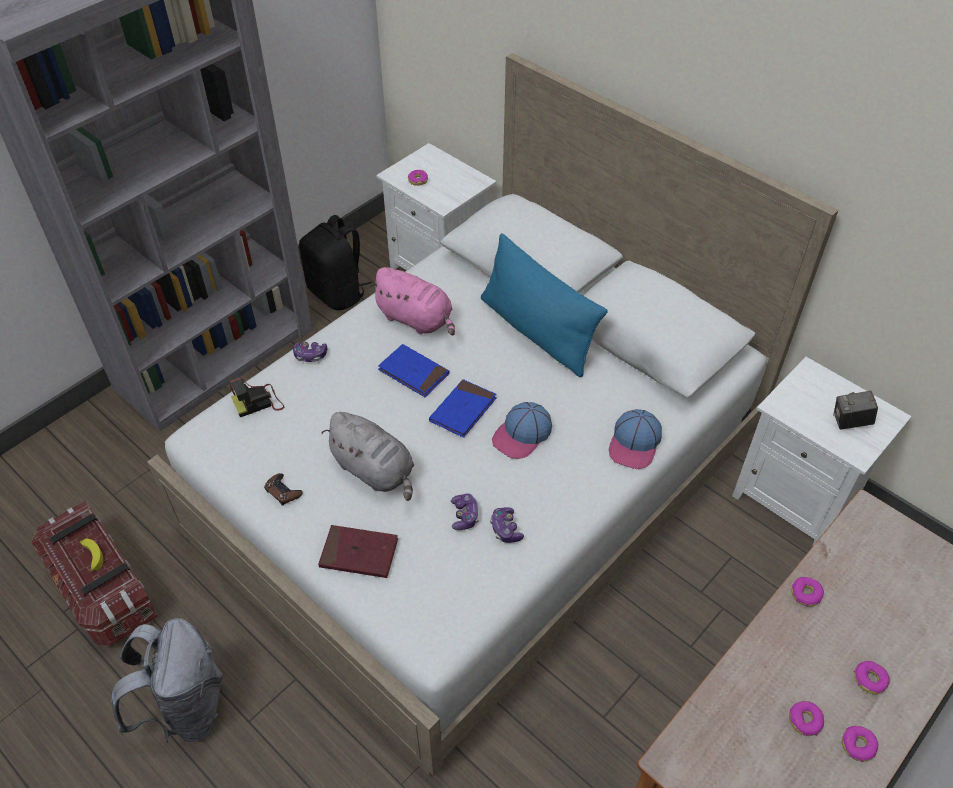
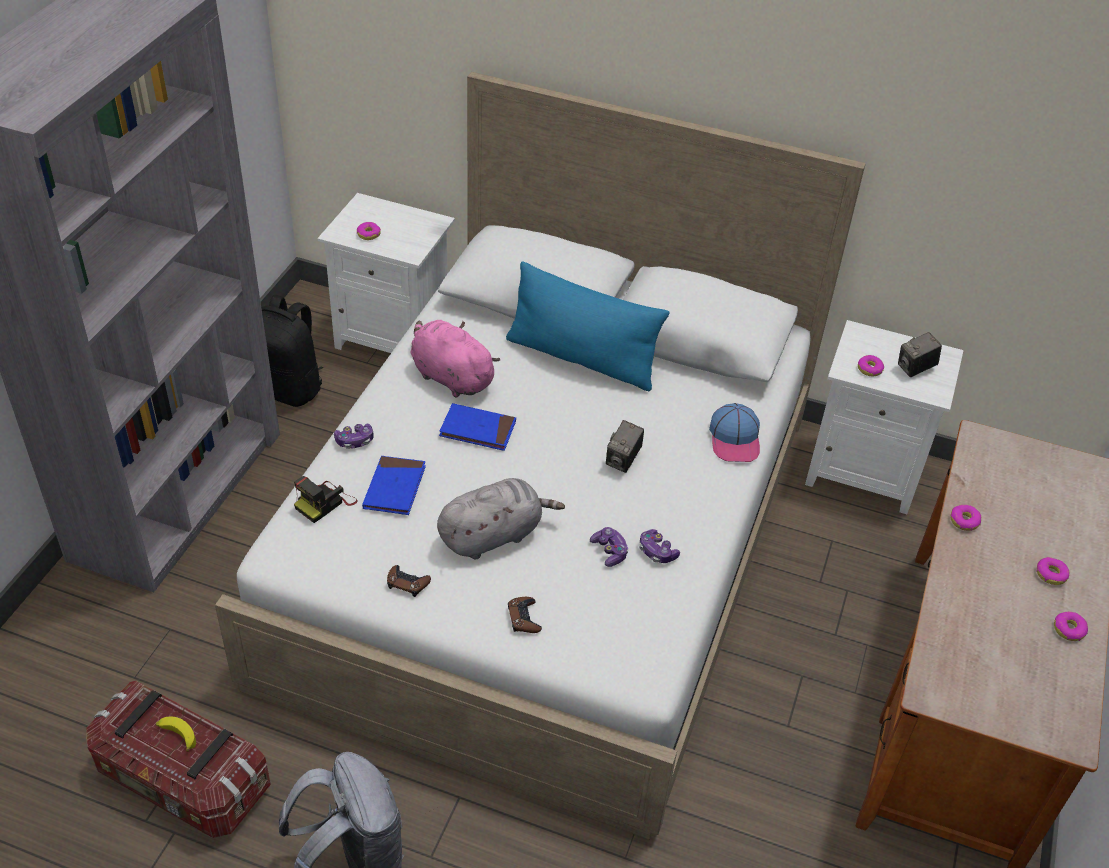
camera: 25 degrees left, 5 degrees down
(359, 553) = (524, 618): red book -> brown game controller
(375, 470) = (493, 535): grey plush toy -> grey plush toy turned 45 degrees counterclockwise
(417, 319) = (450, 376): pink plush toy -> pink plush toy turned 150 degrees counterclockwise
(463, 410) = (550, 453): blue book -> blue book (394, 488)
(522, 435) = (623, 460): cap -> camera
(804, 721) = (1018, 624): donut -> donut (869, 369)

